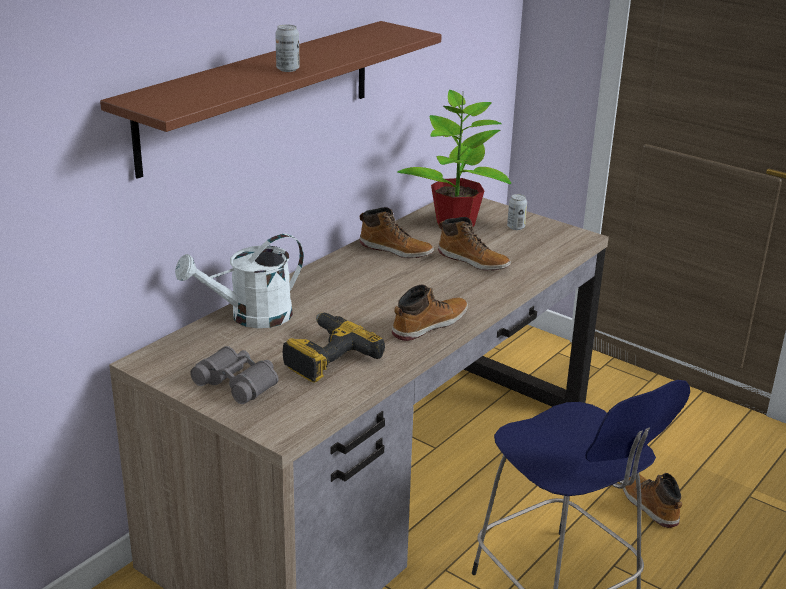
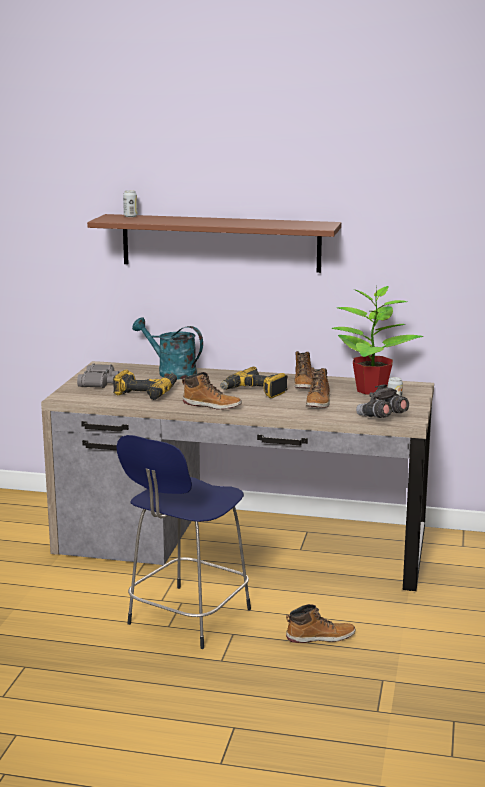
camera: 65 degrees right, 10 degrees down
(251, 317) = (171, 372): white watering can -> turquoise watering can
(288, 69) = (200, 222): can -> can (130, 216)
(398, 285) = (254, 392): none -> power drill
(555, 245) = (381, 417): none -> grey binoculars
(648, 504) = (320, 637): boot -> boot turned 45 degrees clockwise

